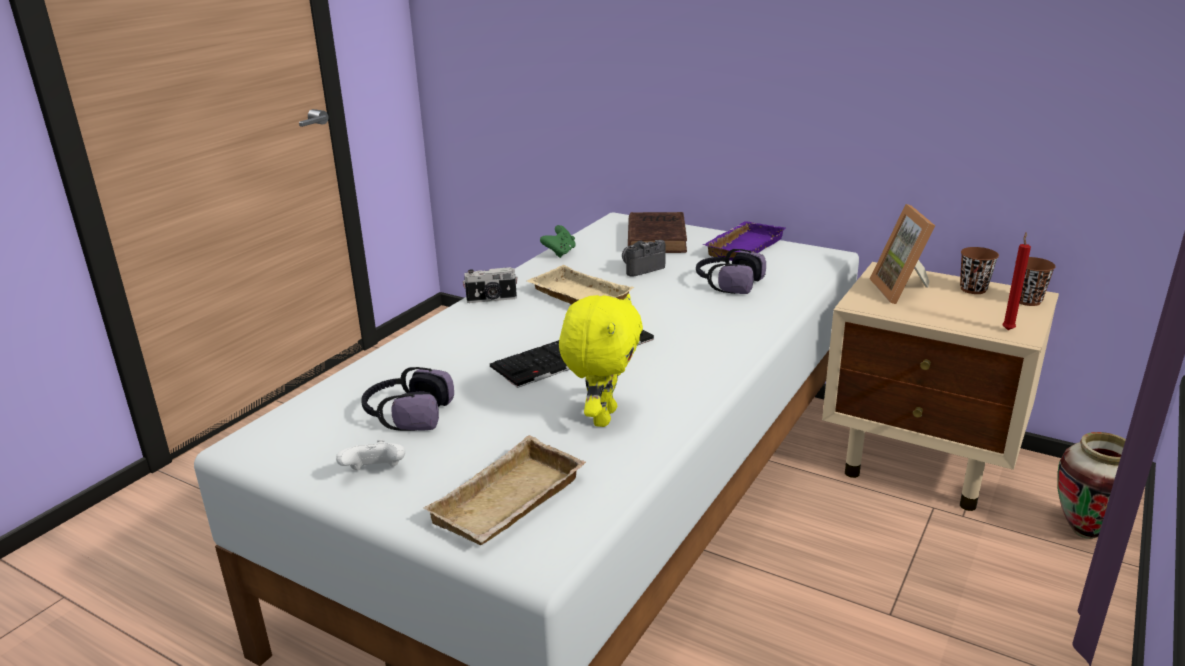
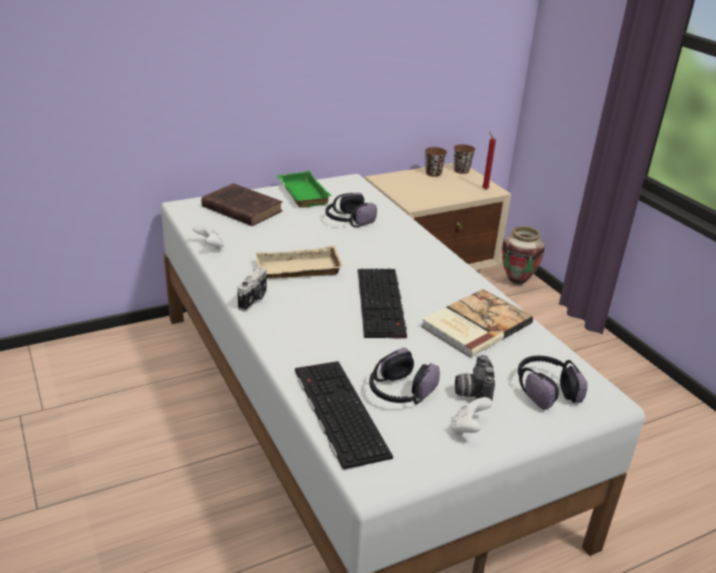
camera: 60 degrees left, 5 degrees up
(342, 395) = (337, 411): none -> keyboard
(510, 504) = (546, 389): beige tray -> headphones
(560, 253) = (210, 247): green game controller -> white game controller
(602, 417) = (474, 325): yellow plush toy -> book
(640, 268) = (283, 233): camera -> camera (472, 392)
(742, 246) = (301, 193): purple tray -> green tray
(903, 291) = (412, 187): picture frame -> none

